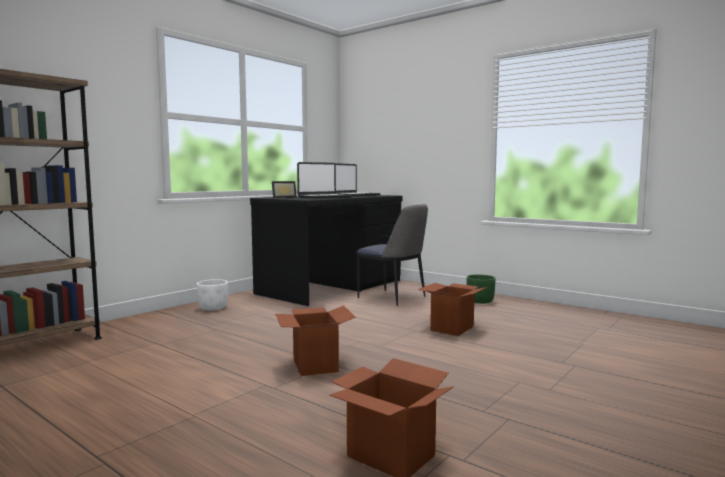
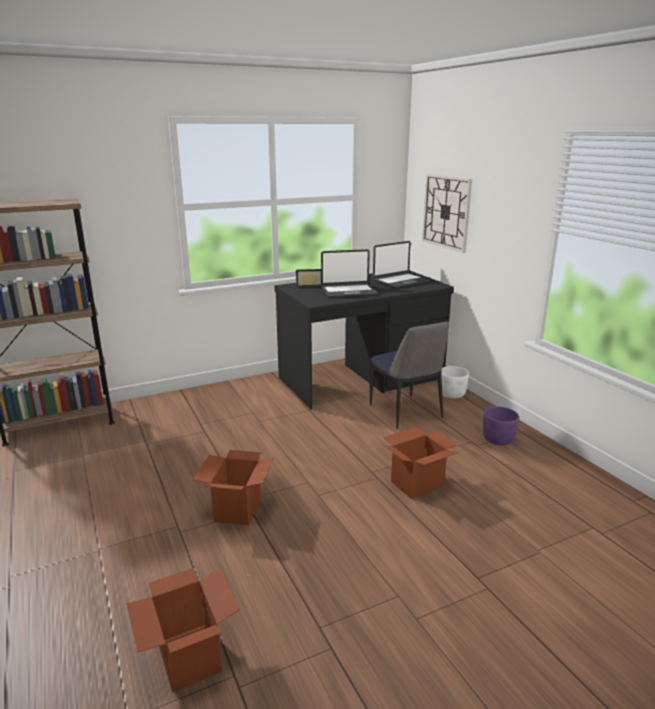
camera: 25 degrees right, 15 degrees up
(213, 308) = (227, 395): white planter -> white planter (451, 394)
(386, 138) = (446, 212): none -> wall clock
(480, 301) = (497, 439): green planter -> purple planter

